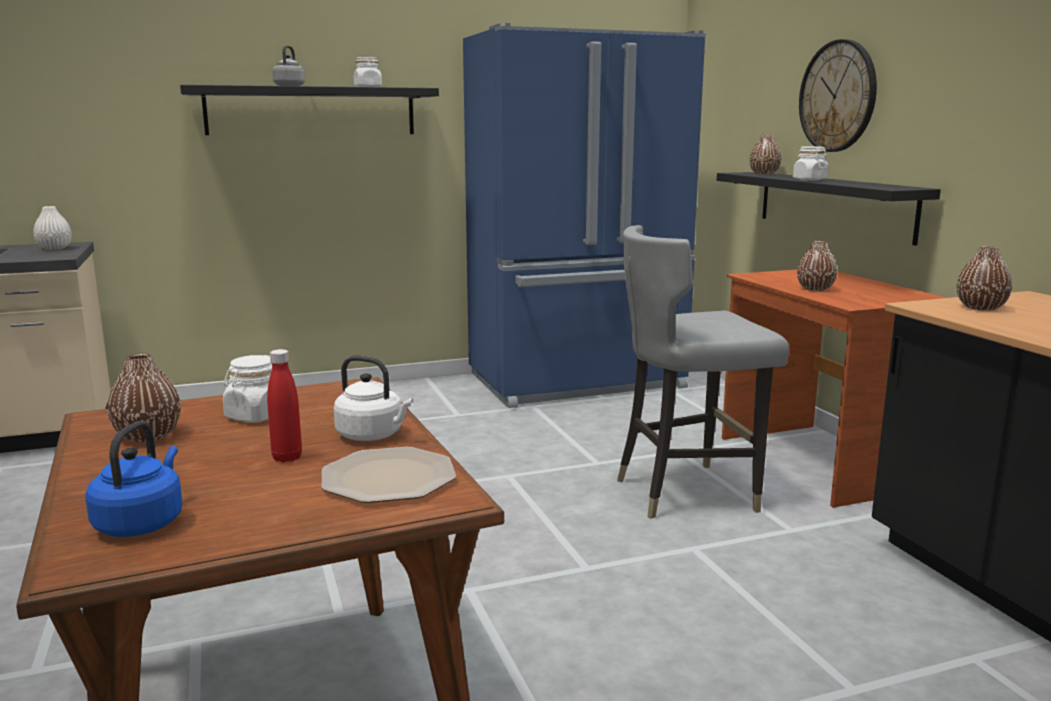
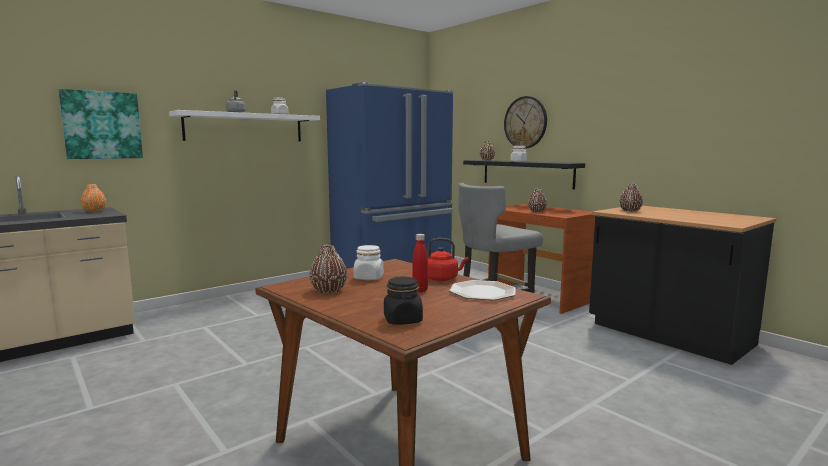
camera: 20 degrees left, 5 degrees down
(54, 248) = (94, 211): white vase -> orange vase
(78, 112) = (102, 125): none -> picture
(142, 523) = (403, 320): blue kettle -> black jar
(311, 111) = (245, 127): black shelf -> white shelf
(373, 435) = (443, 279): white kettle -> red kettle

